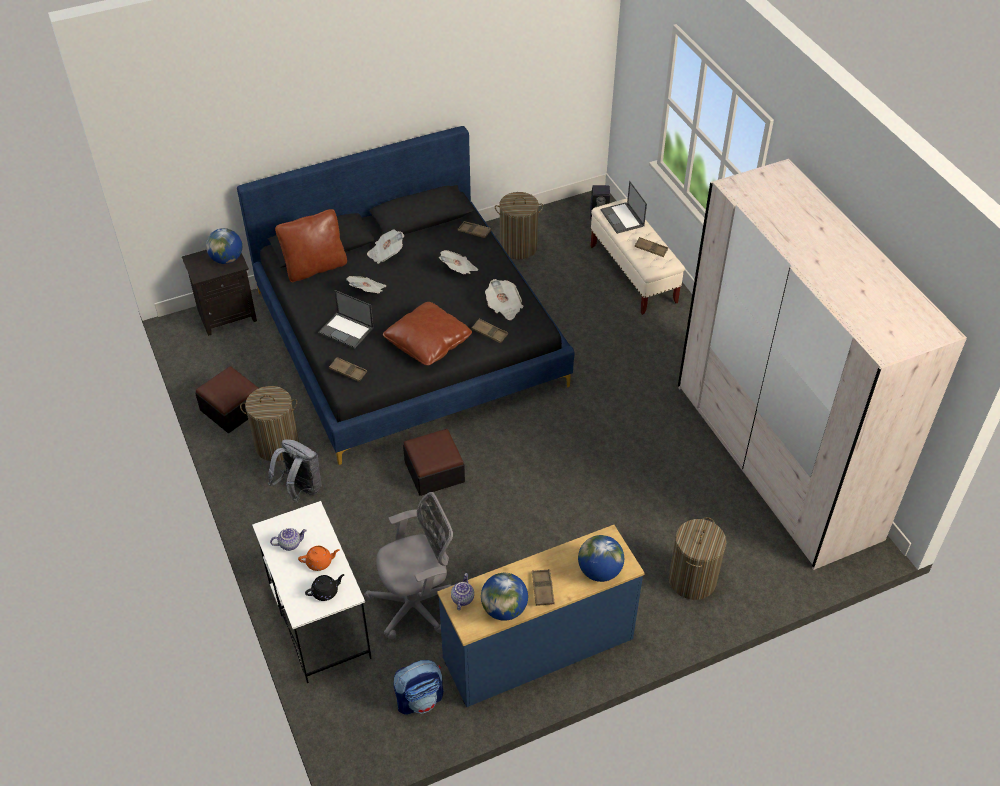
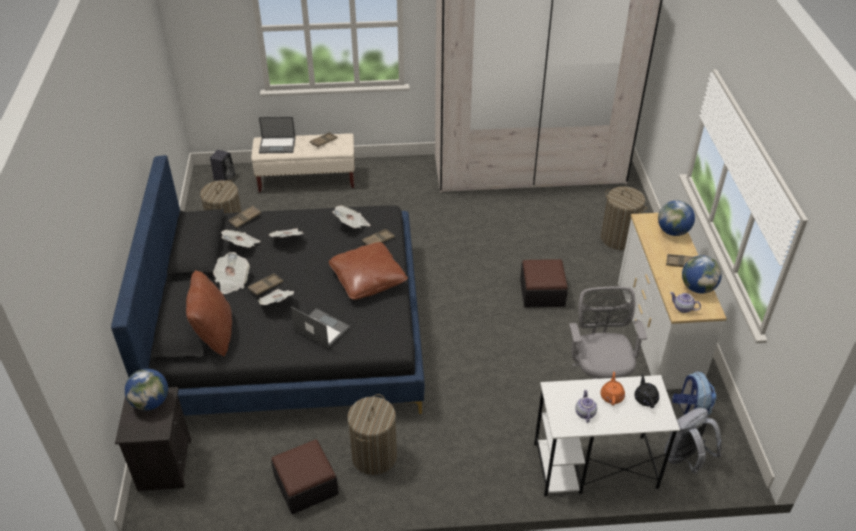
camera: 70 degrees left, 5 degrees down
(300, 489) = (438, 449): grey backpack -> grey backpack (685, 459)
(347, 330) = (321, 328): laptop -> laptop turned 105 degrees counterclockwise
(348, 371) = (376, 338): brown tray -> brown tray (266, 286)
(434, 471) = (459, 349): ottoman -> ottoman (542, 293)
(435, 243) = (242, 245): none -> newspaper
(538, 649) = (658, 333): blue dresser -> white dresser

